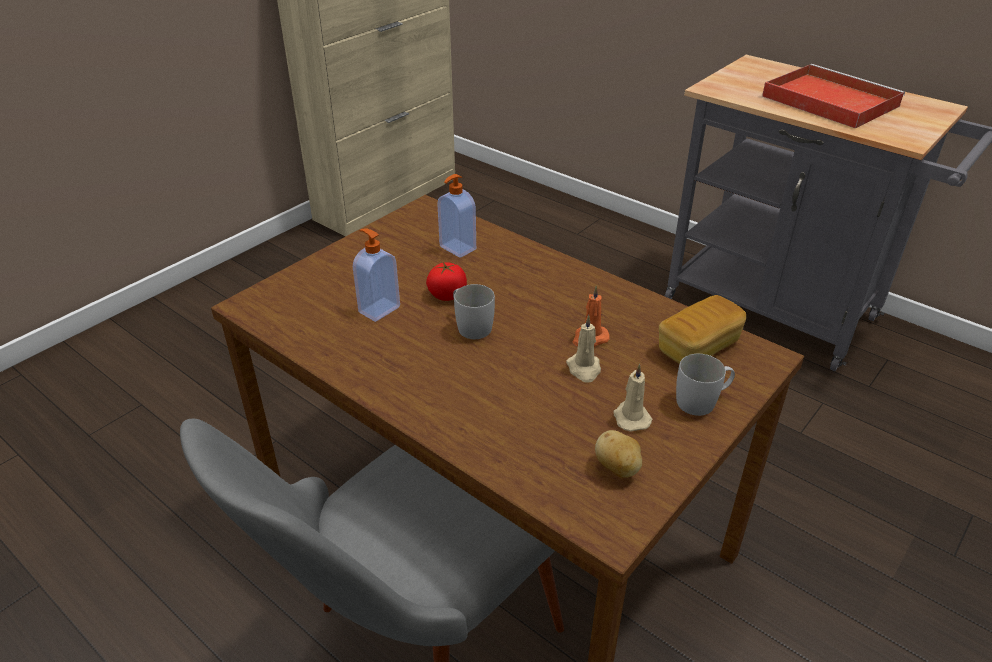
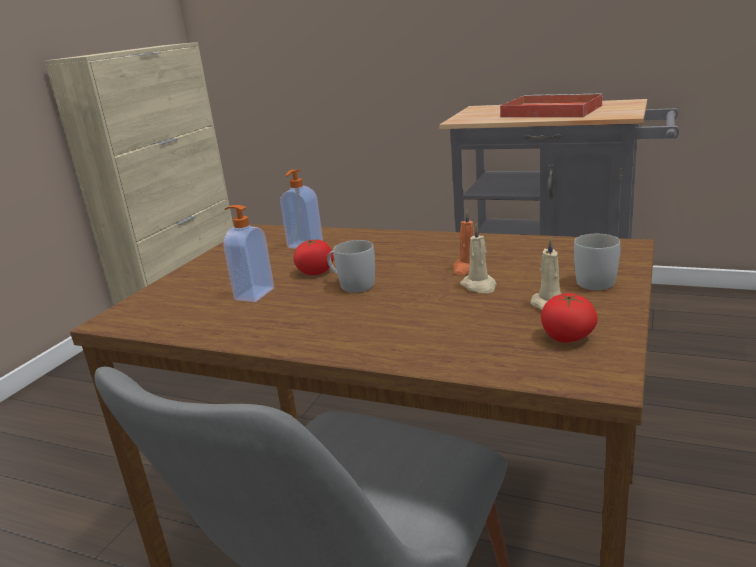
camera: 15 degrees left, 15 degrees down
(617, 468) = (567, 337): potato -> tomato
(698, 347) = (565, 253): bread -> none

